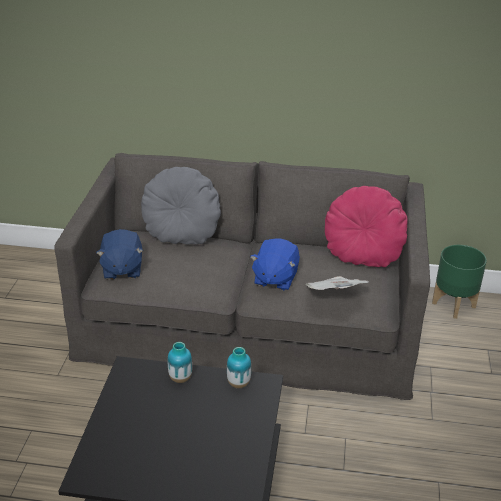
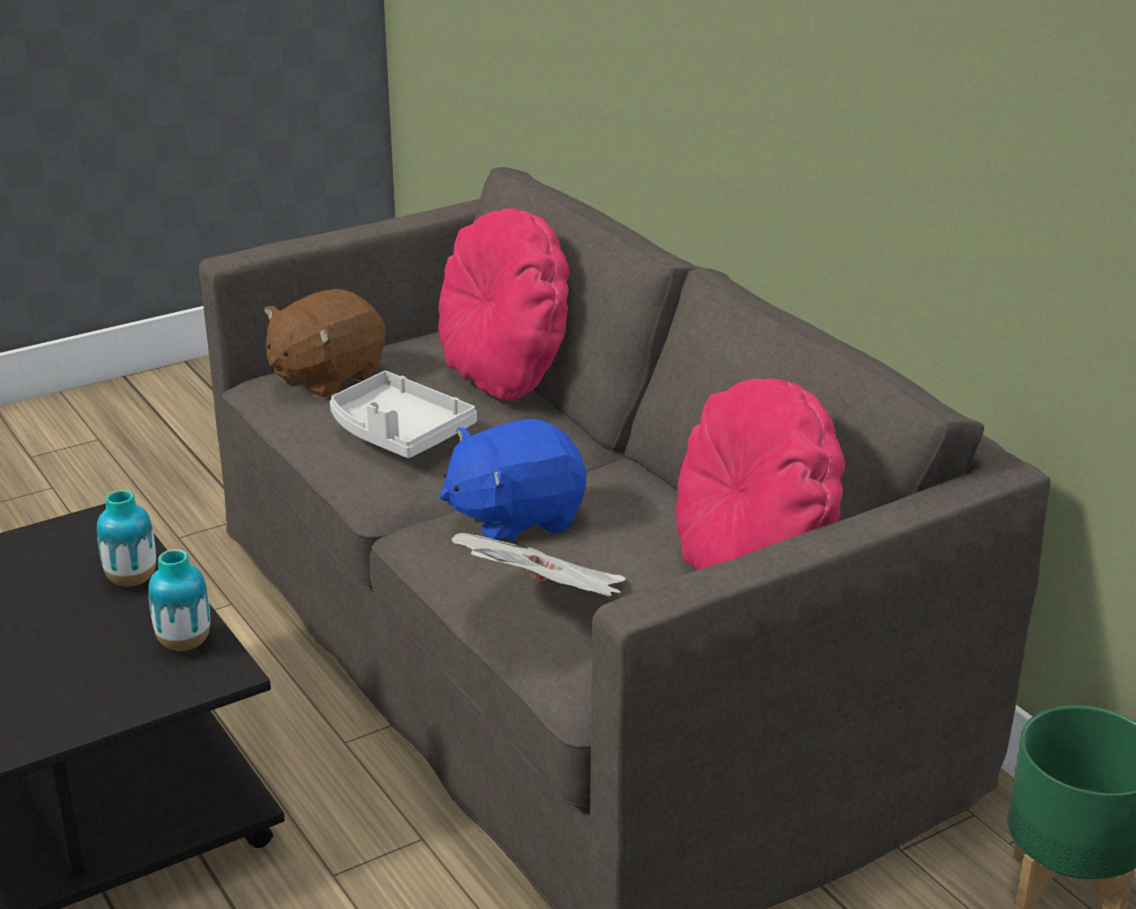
camera: 50 degrees right, 5 degrees down
(122, 269) = (326, 377): blue plush toy -> brown plush toy
(182, 237) = (504, 379): grey pillow -> pink pillow
(190, 273) = (398, 432): none -> grey tray

